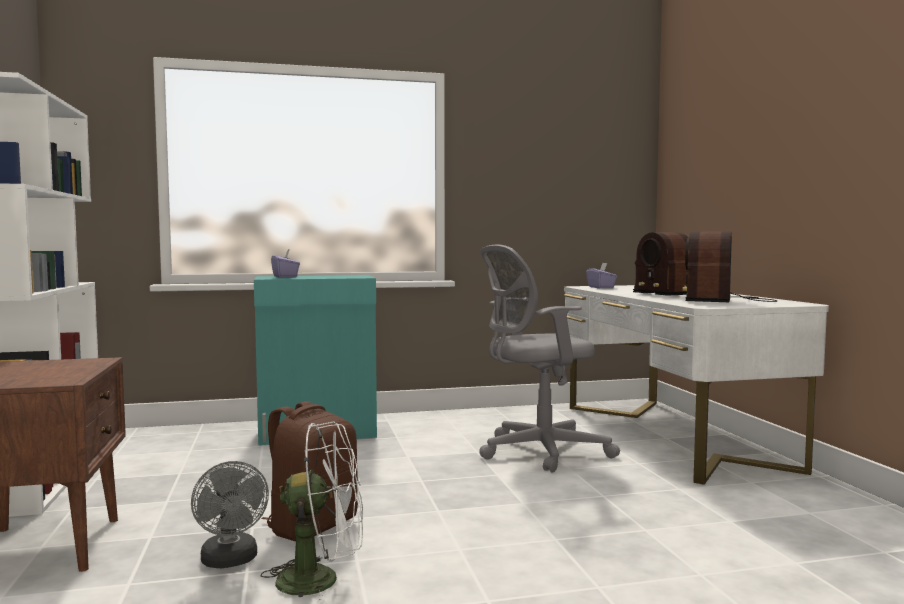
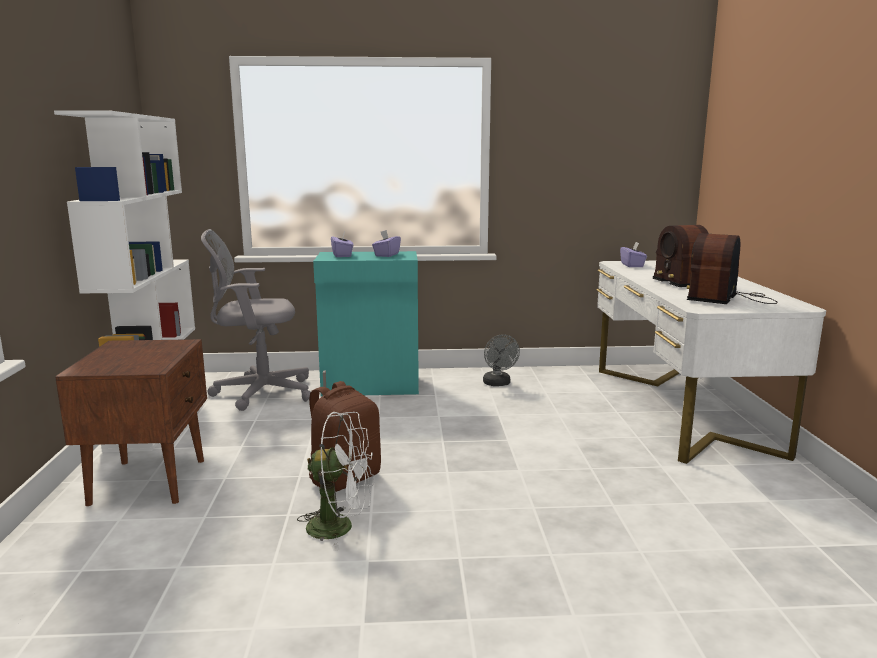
camera: 10 degrees right, 10 degrees up
(231, 561) = (278, 504): grey fan -> grey fan (498, 384)
(337, 276) = (386, 255): none -> purple tissue box
(538, 452) = (551, 419): grey office chair -> grey office chair (259, 392)

